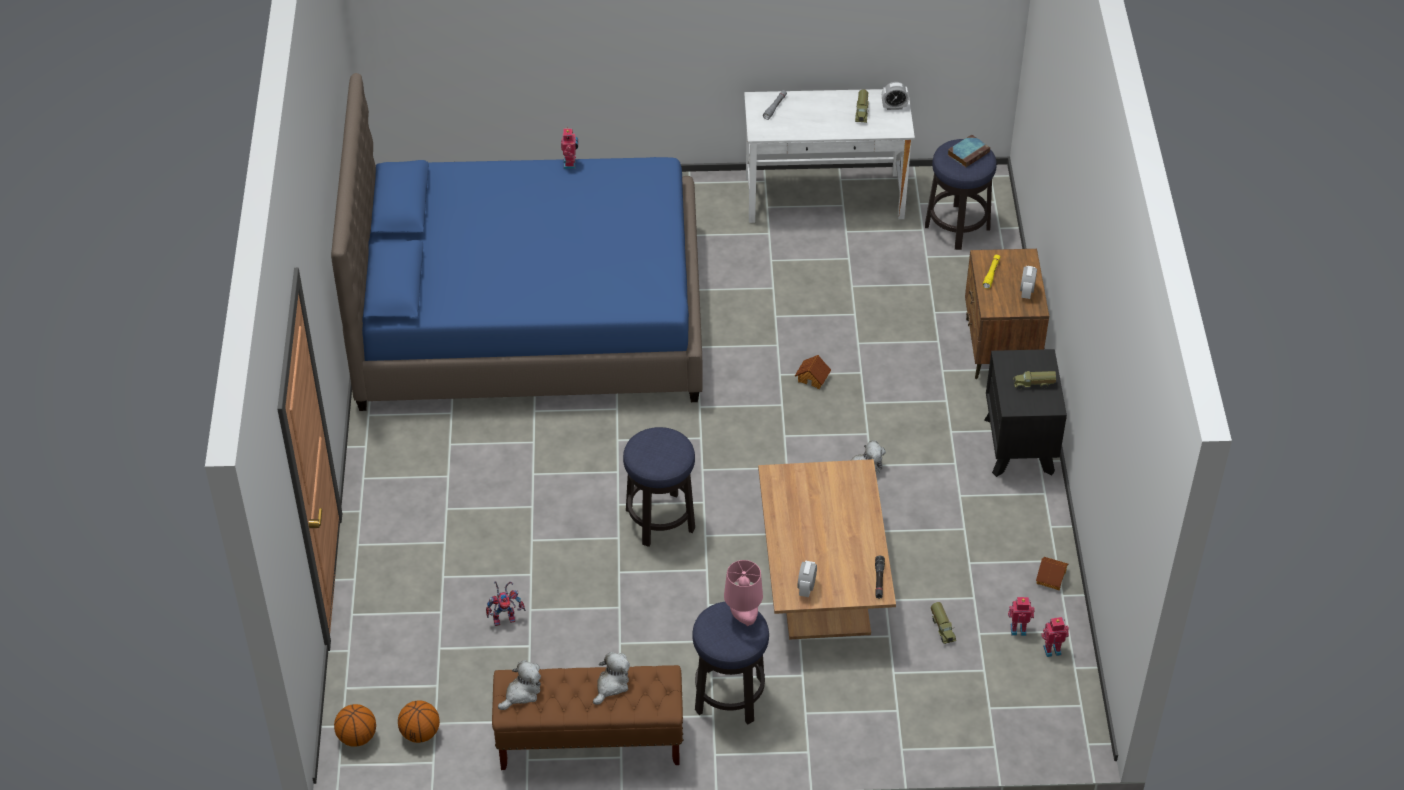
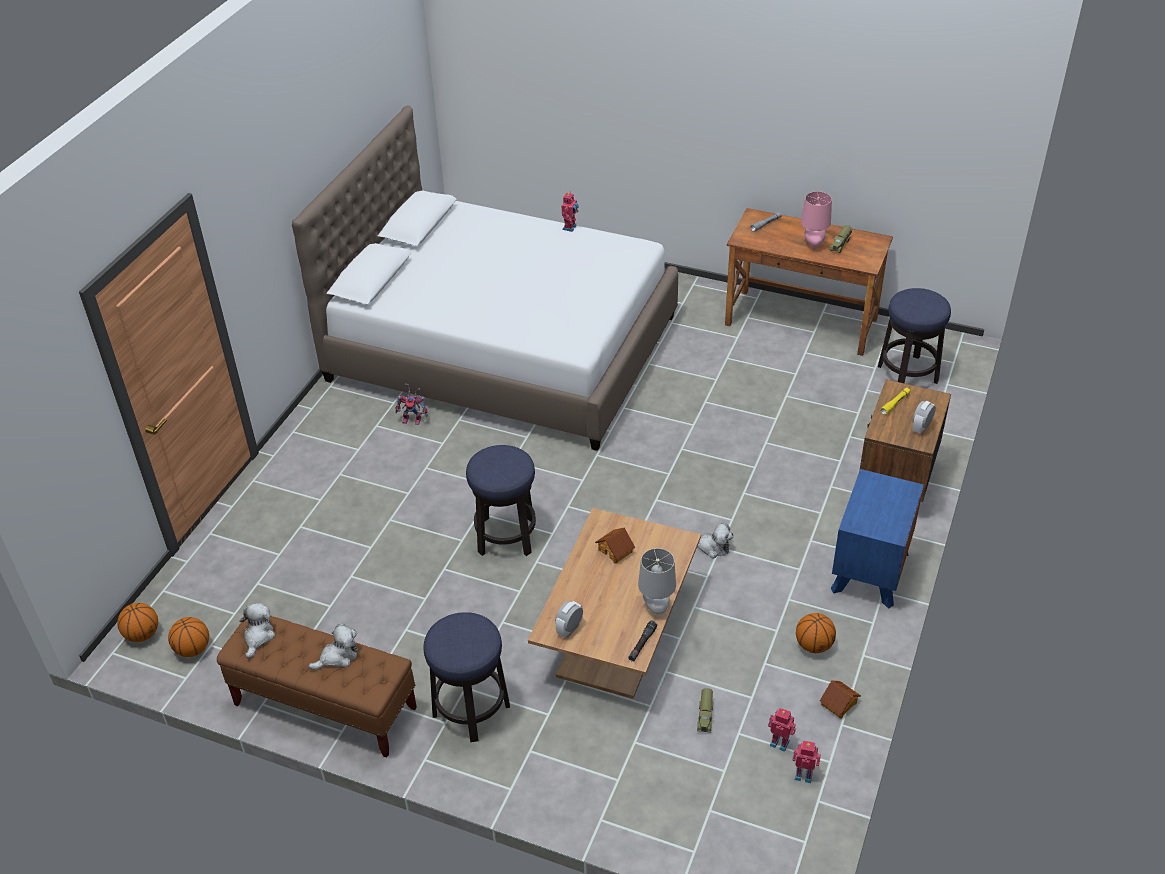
camera: 25 degrees right, 5 degrees down
(505, 617) = (327, 575): toy robot -> toy robot (414, 419)
(522, 693) = (258, 637): plush toy -> plush toy turned 60 degrees counterclockwise
(530, 315) = (503, 347): blue bed -> white bed
(742, 616) = (479, 631): pink table lamp -> pink table lamp (813, 244)
(813, 378) = (709, 459): toy house -> toy house (615, 550)
(824, 197) = (801, 322): white desk -> brown desk
(872, 541) = (656, 606): none -> grey table lamp
(894, 107) = (872, 247): alarm clock -> none
(968, 153) = (925, 301): book -> none
(1004, 532) = (813, 645): none -> basketball
(1019, 445) = (870, 572): black nightstand -> blue nightstand
(1033, 384) = (885, 510): toy truck -> none

